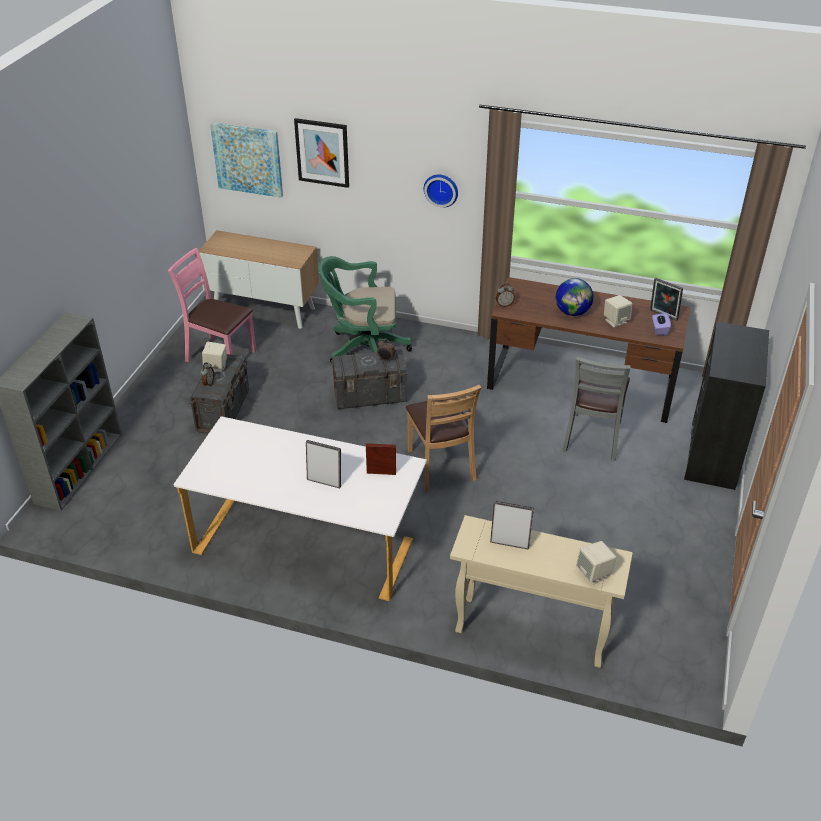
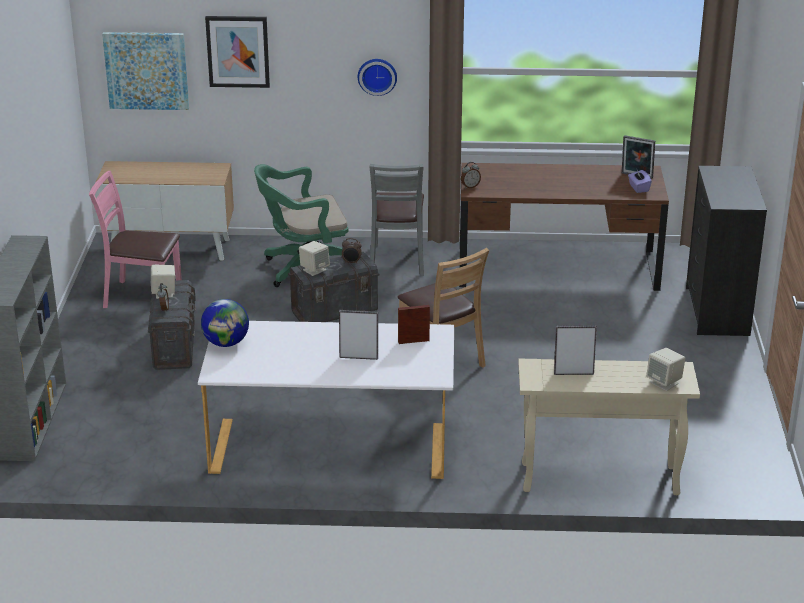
camera: 15 degrees left, 10 degrees down
(572, 312) = (544, 184): globe -> globe (226, 343)
(592, 437) = (590, 313): grey chair -> grey chair (397, 260)
(615, 321) = (591, 186): beige speaker -> beige speaker (314, 270)

